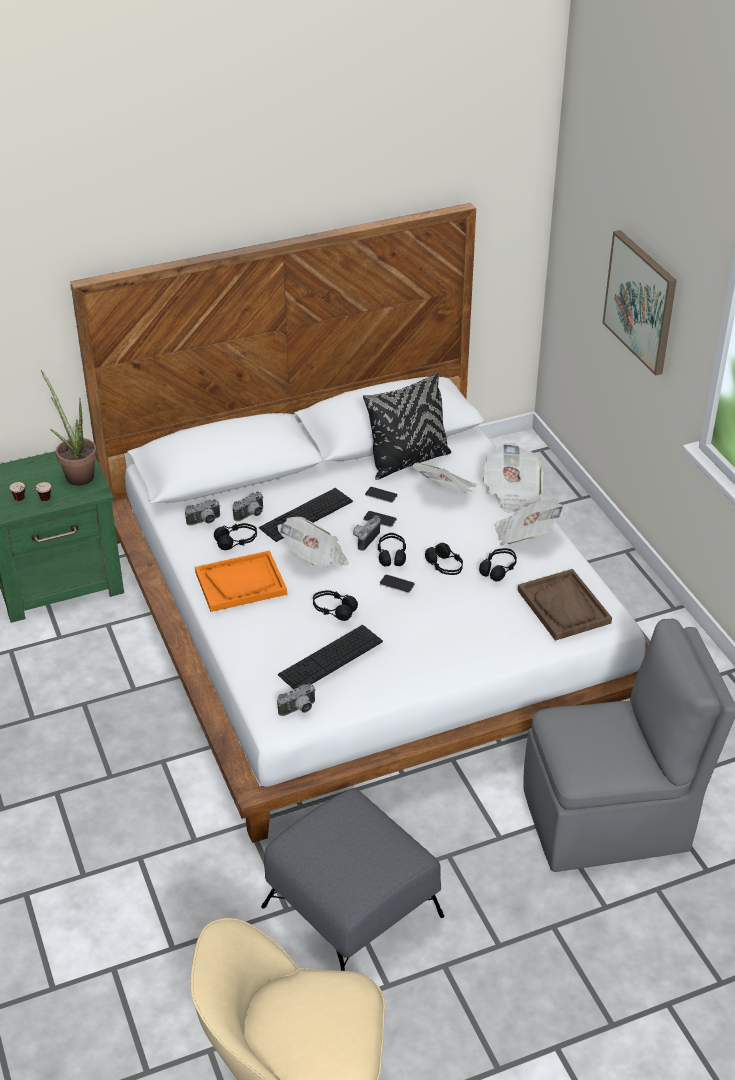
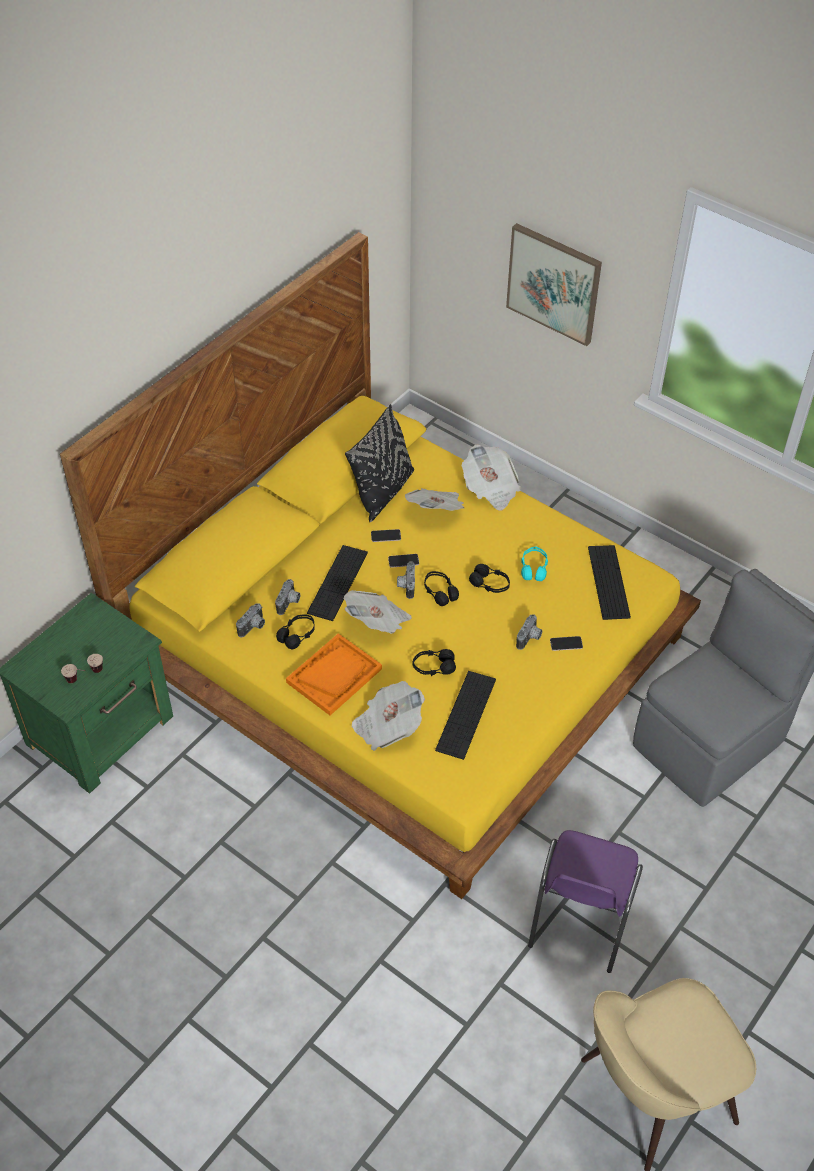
camera: 30 degrees left, 10 degrees up
(76, 474) = (106, 630): potted plant -> none
(299, 710) = (475, 774): camera -> camera (530, 639)
(352, 910) = (580, 916): grey ottoman -> purple chair
(367, 621) = (406, 650): white bed -> yellow bed
(397, 584) = (464, 618): phone -> phone (566, 644)
(498, 569) = (533, 568): black headphones -> turquoise headphones
(526, 535) = (532, 526): newspaper -> newspaper (387, 726)
(564, 607) = (608, 582): brown tray -> keyboard

